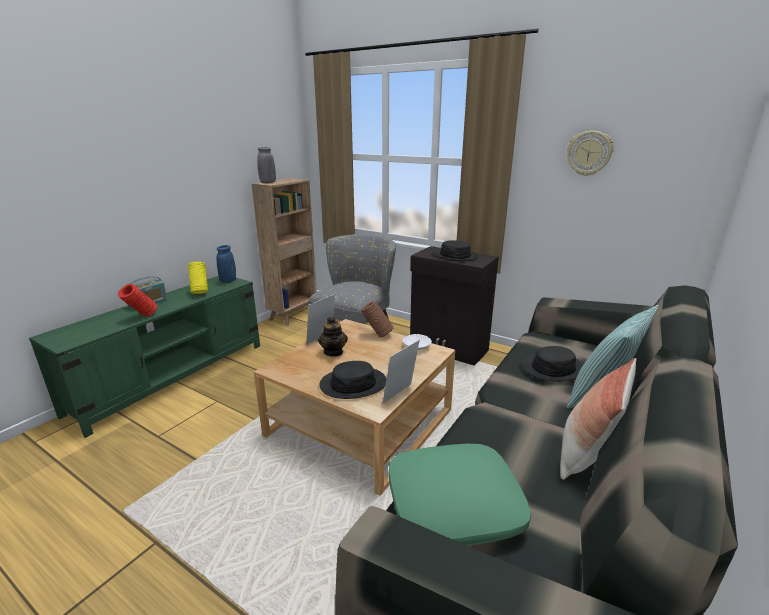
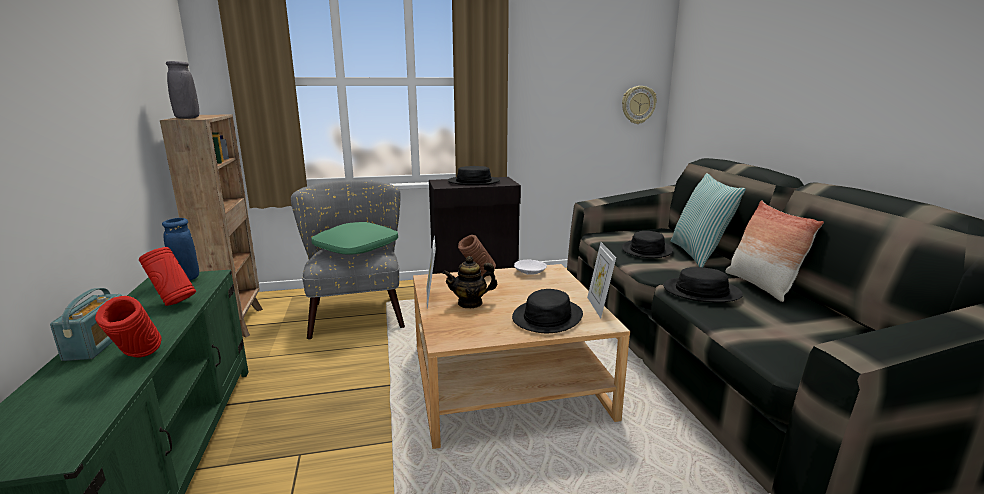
camera: 45 degrees left, 5 degrees down
(200, 293) = (173, 302): yellow vase -> red vase
(333, 352) = (470, 303): teapot -> teapot turned 135 degrees clockwise
(454, 503) = (776, 343): green pillow -> green pillow (356, 248)
(503, 426) = (701, 291): none -> black hat
(589, 153) = (568, 68): wall clock -> wall clock (638, 105)

